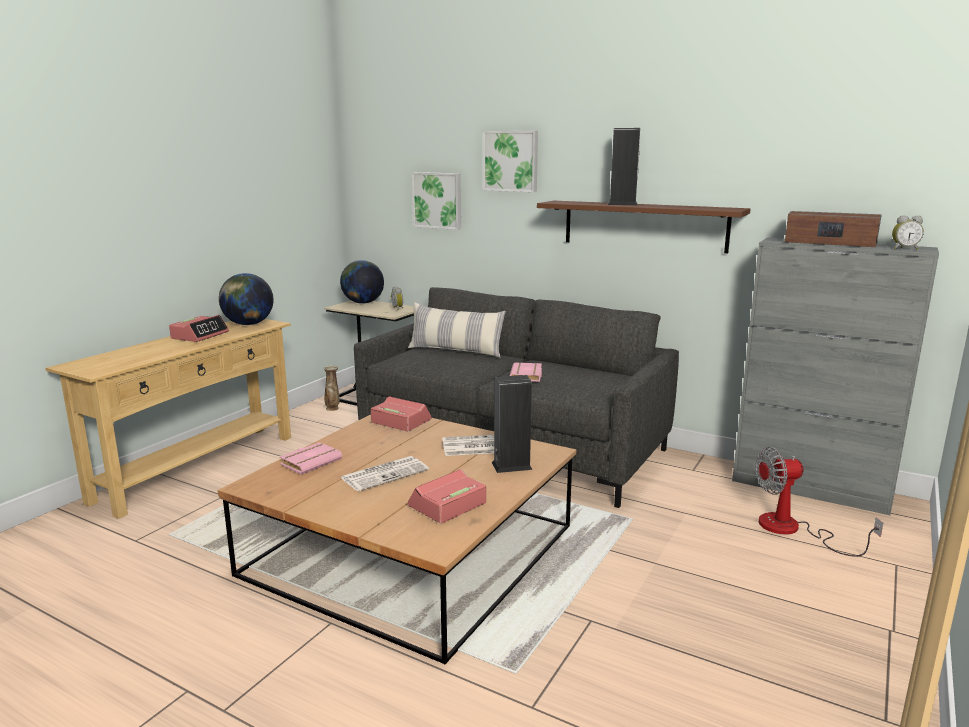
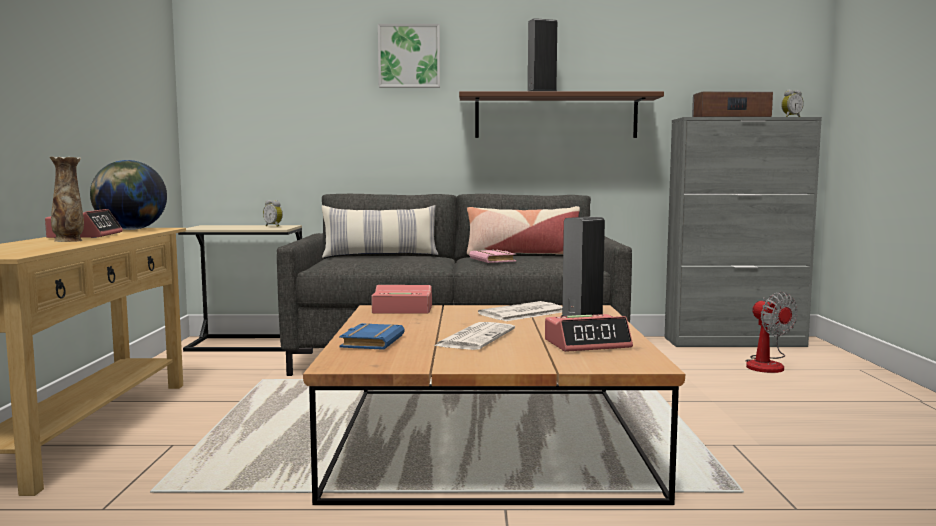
camera: 30 degrees left, 10 degrees down
(311, 461) = (371, 342): pink book -> blue book
(332, 408) = (198, 357): vase -> vase (69, 241)
(362, 303) = (218, 226): globe -> none
(438, 200) = (317, 101): picture -> none
(447, 505) = (587, 344): alarm clock -> alarm clock turned 120 degrees counterclockwise
(573, 368) = (522, 255): none -> pillow
(793, 530) = (766, 364): fan -> fan turned 75 degrees counterclockwise

